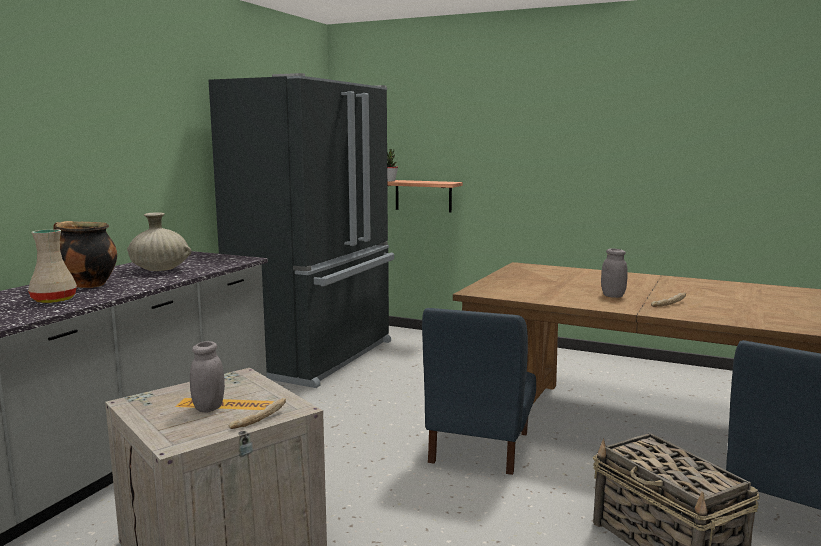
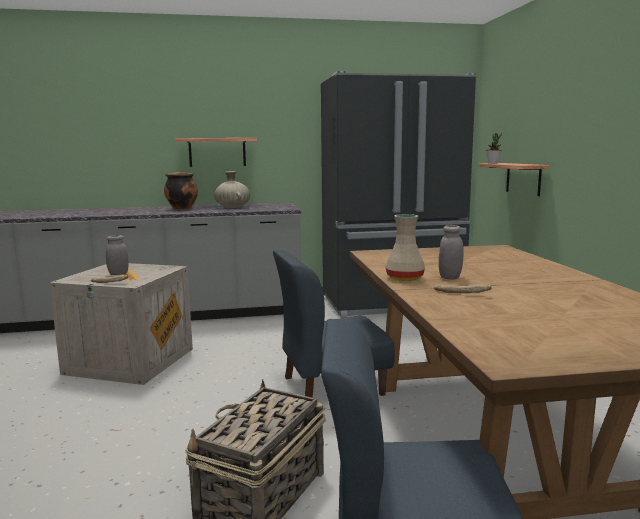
camera: 55 degrees right, 0 degrees up
(55, 300) = (147, 211): beige vase -> beige vase (405, 278)
(86, 182) = (217, 152): none -> shelf

